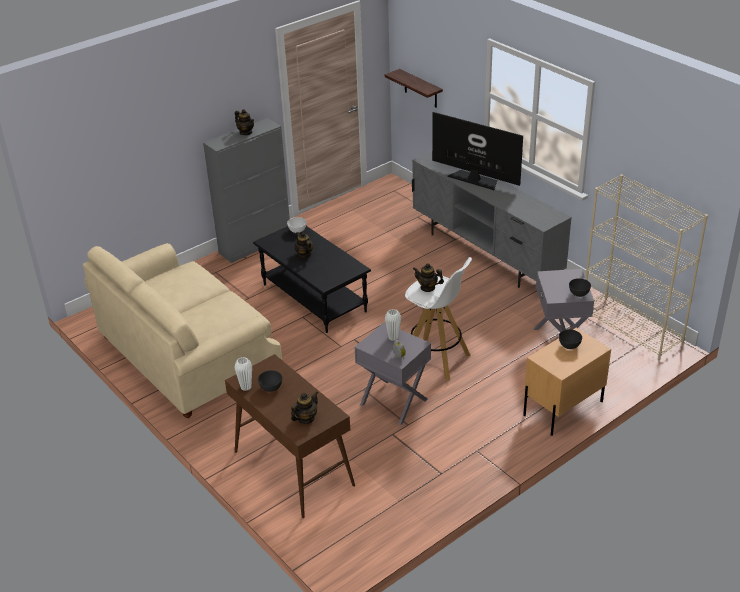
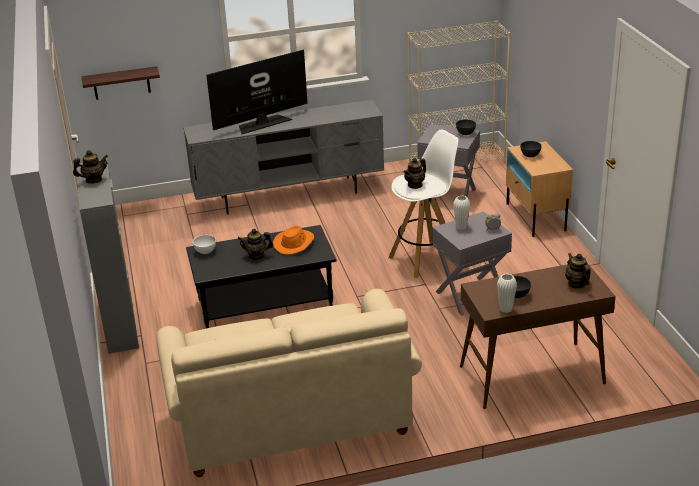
camera: 65 degrees left, 5 degrees down
(333, 265) = (294, 243): none -> orange hat

